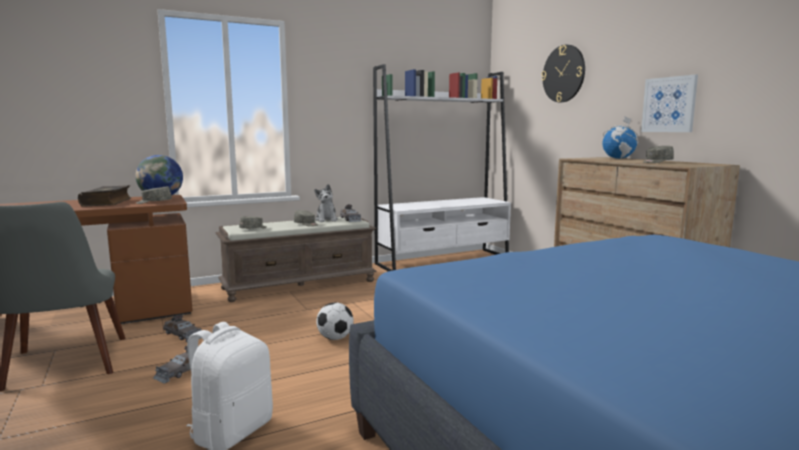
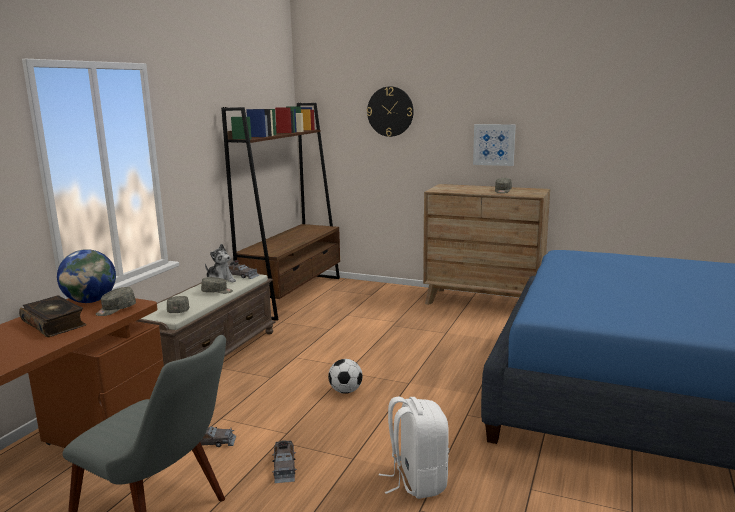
camera: 40 degrees left, 5 degrees up
(443, 261) = (293, 295): white bookcase -> brown bookcase
(619, 158) = (460, 186): globe -> none

